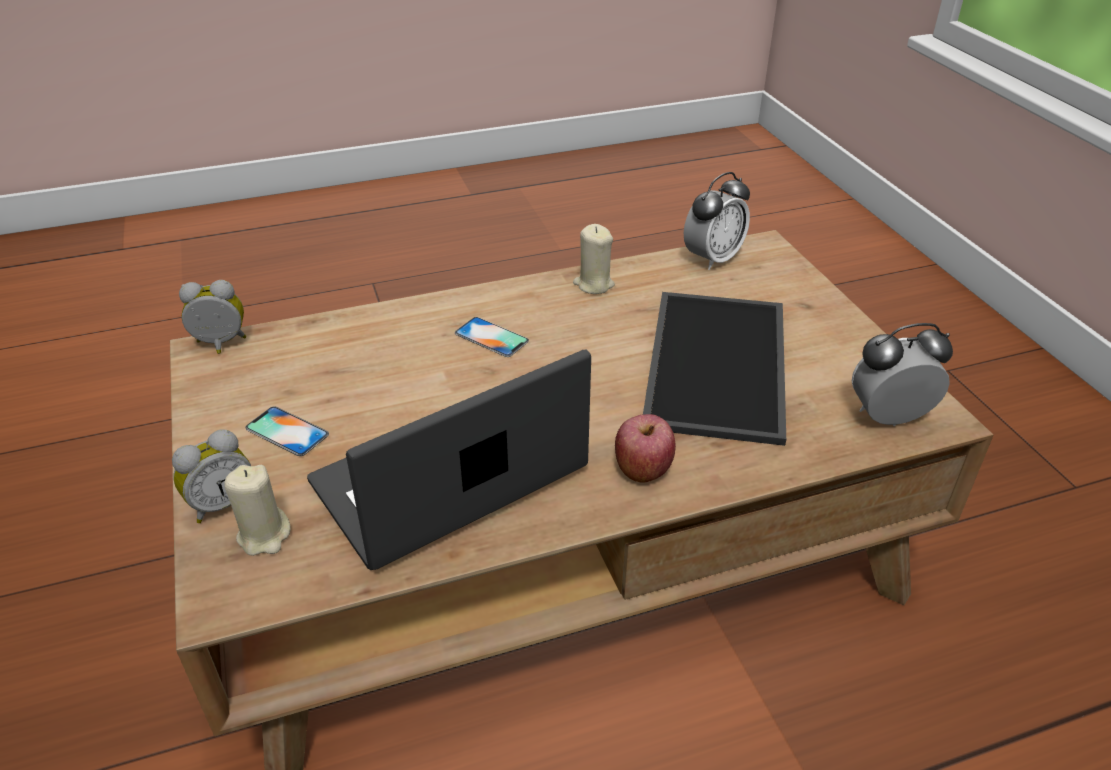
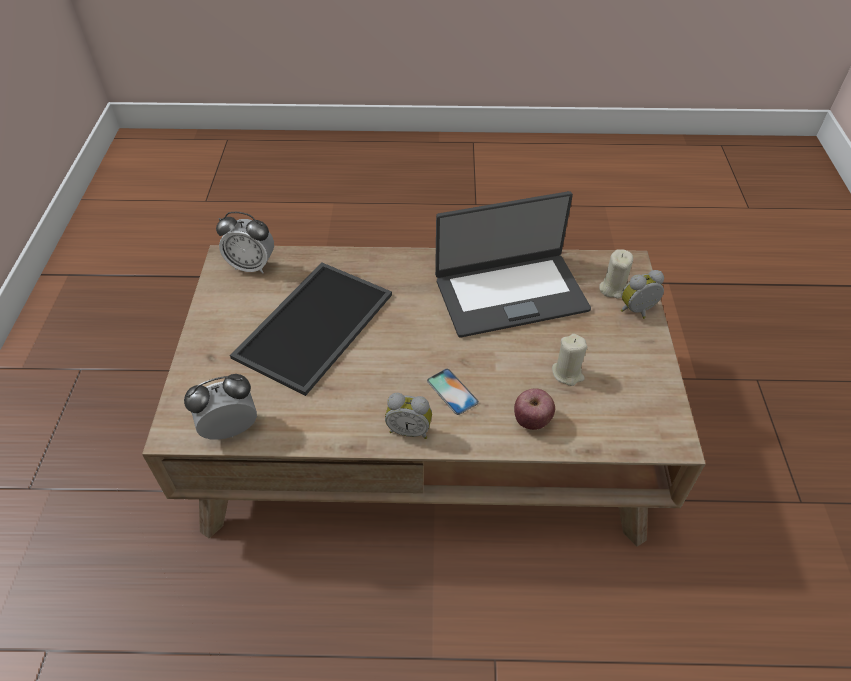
camera: 160 degrees left, 10 degrees up
(220, 345) = (661, 443): alarm clock -> alarm clock (409, 429)
(287, 431) = (604, 349): phone -> none
(593, 284) = (347, 427): beige candle -> beige candle (567, 373)
(643, 469) = (405, 273): apple -> apple (532, 420)

